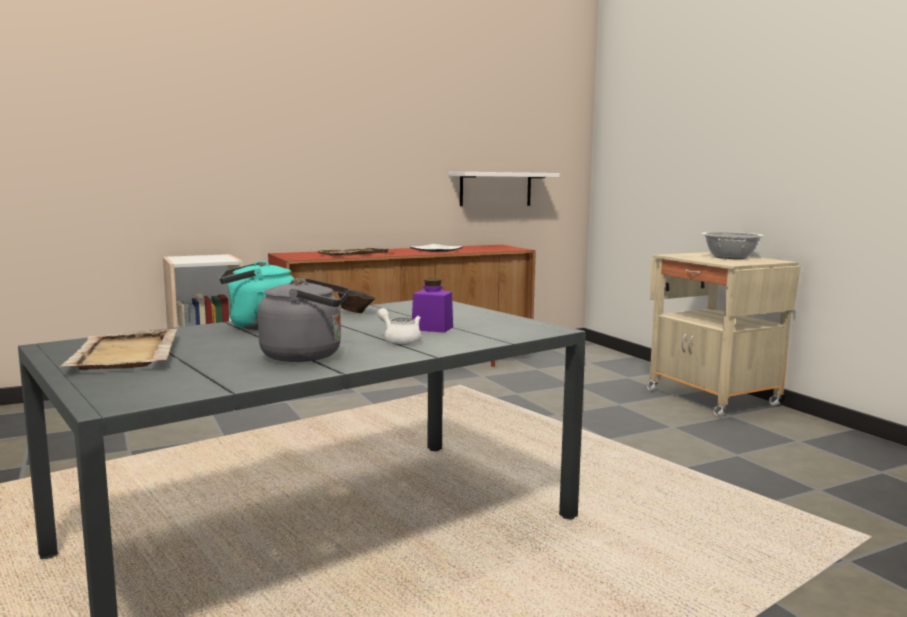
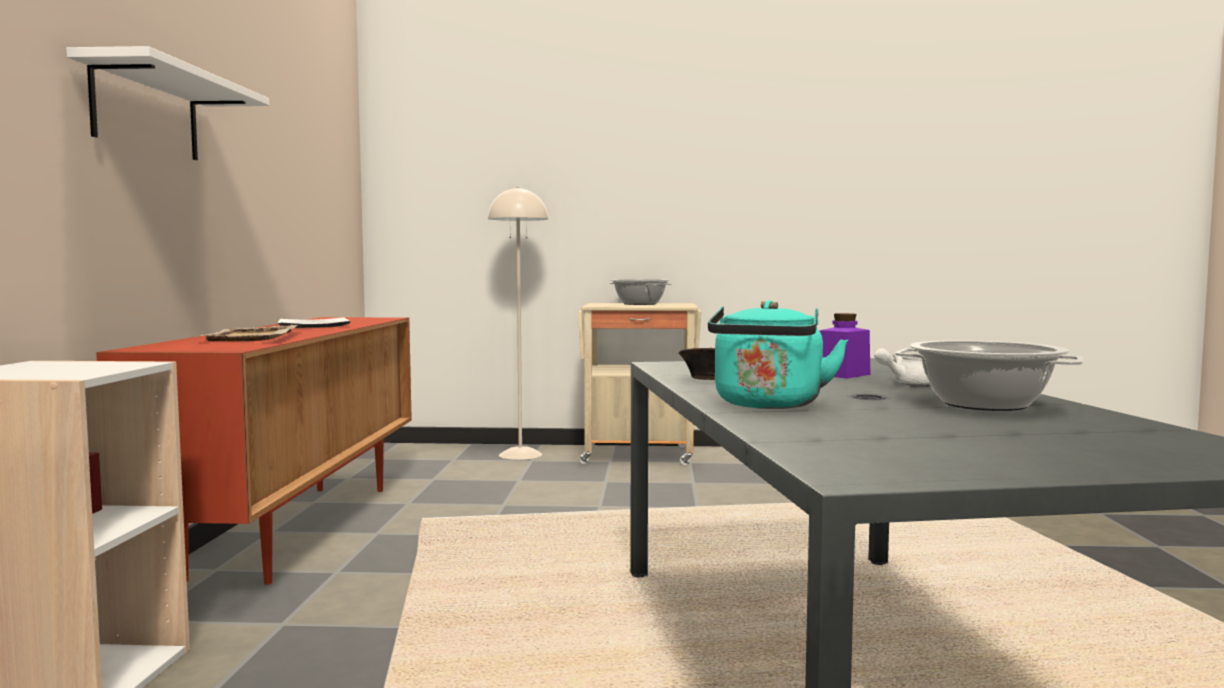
camera: 60 degrees left, 5 degrees down
(124, 354) = (952, 449): beige tray -> none
(307, 355) = (985, 404): grey kettle -> cooking pot
(495, 189) = (305, 235): white shelf -> white shelf (146, 113)
(635, 372) = (520, 454): none -> beige floor lamp

